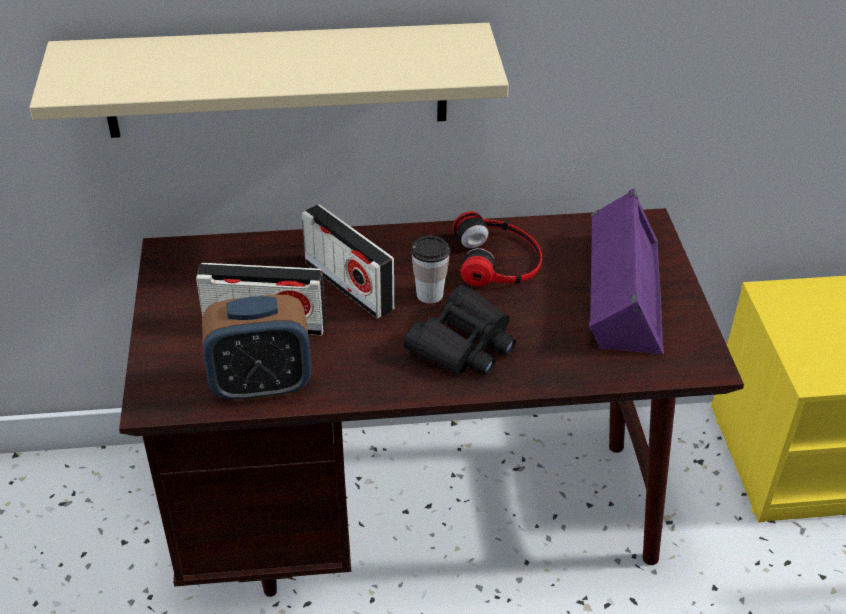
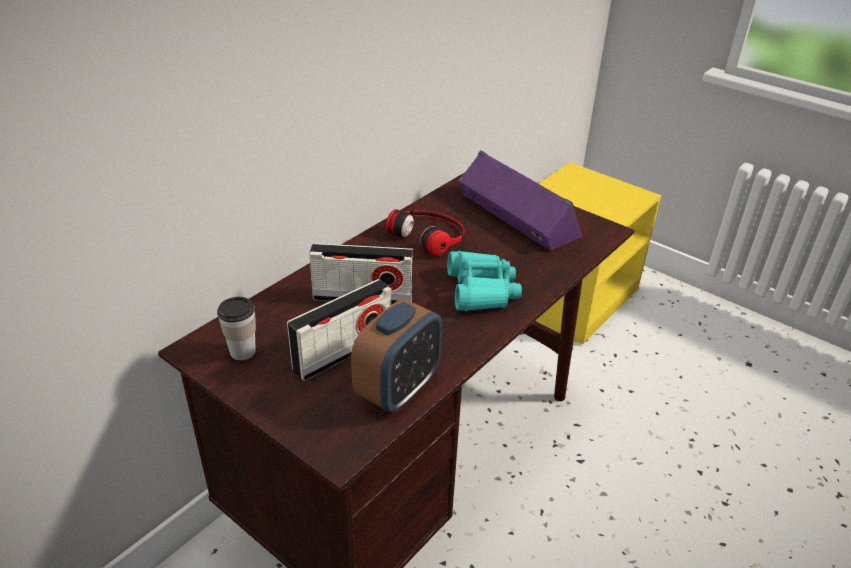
camera: 45 degrees left, 5 degrees down
(276, 80) = (243, 151): beige shelf -> none
(429, 294) = (420, 274): cup -> cup (242, 352)
(463, 345) = (481, 290): black binoculars -> turquoise binoculars

